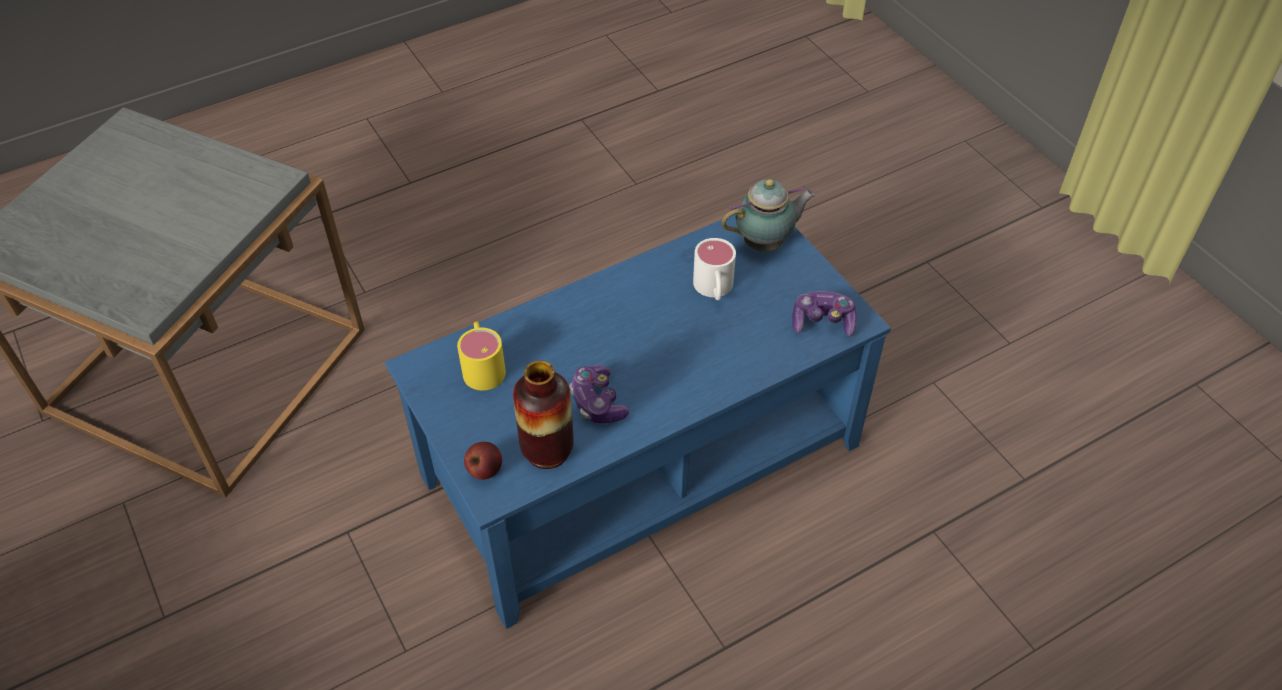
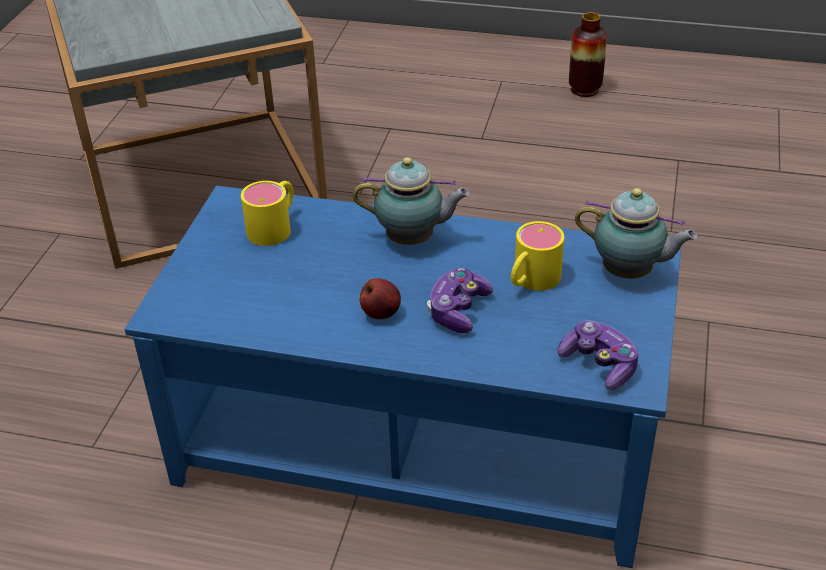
camera: 45 degrees right, 10 degrees down
(484, 470) = (178, 295): apple -> apple (381, 313)
(547, 451) = (238, 311): vase -> vase (584, 89)
(598, 309) = (413, 239): none -> teapot
(598, 402) = (320, 303): game controller -> game controller (458, 310)
(714, 289) = (531, 281): white mug -> yellow mug

